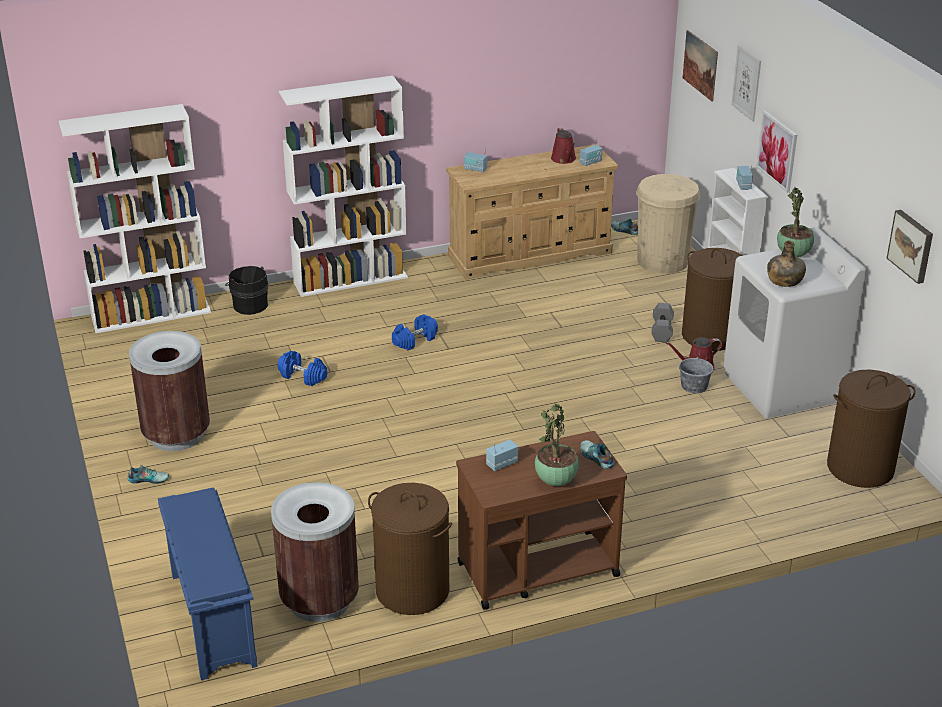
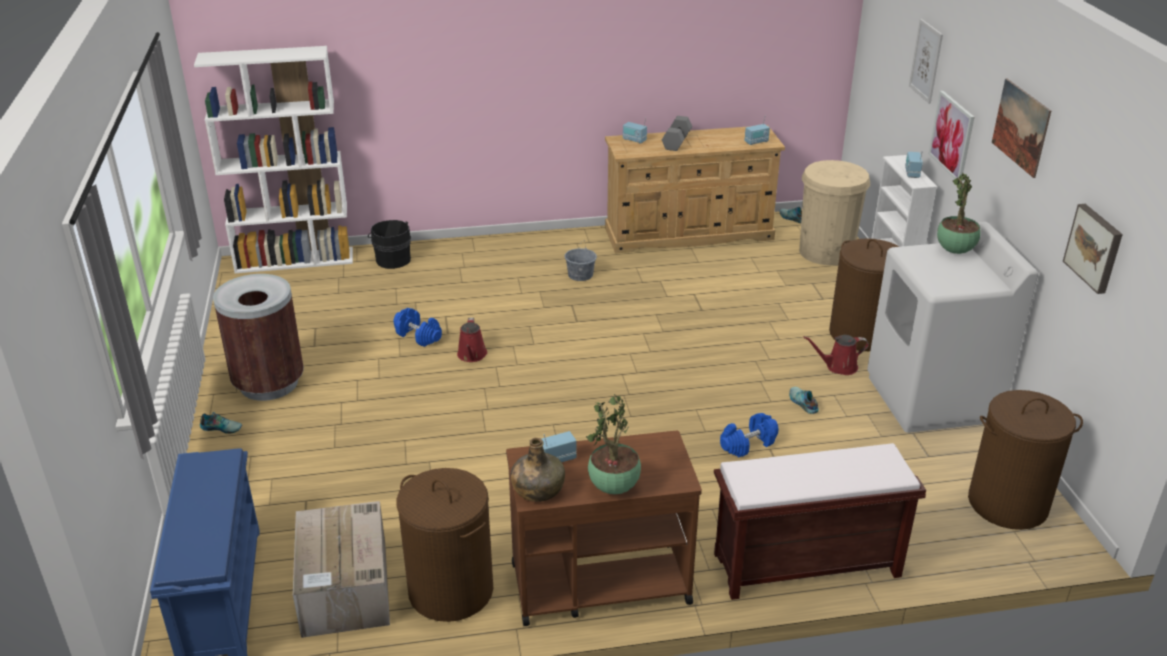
camera: 10 degrees right, 0 degrees up
(320, 600) = (345, 589): brown trash can -> cardboard box
(351, 279) = (501, 243): white bookcase -> none
(415, 340) = (544, 310): blue dumbbell -> blue dumbbell (748, 444)
(564, 159) = (729, 137): red watering can -> red watering can (472, 355)
(596, 458) = (670, 464): shoe -> shoe (802, 403)
(662, 331) = (809, 324): grey dumbbell -> grey dumbbell (677, 142)
(694, 386) = (831, 387): grey bucket -> grey bucket (580, 275)
(700, 65) = (882, 45): picture -> picture (1021, 127)
(704, 536) = (805, 566): none -> brown bench
(784, 280) = (938, 278): green bottle -> green bottle (538, 489)

